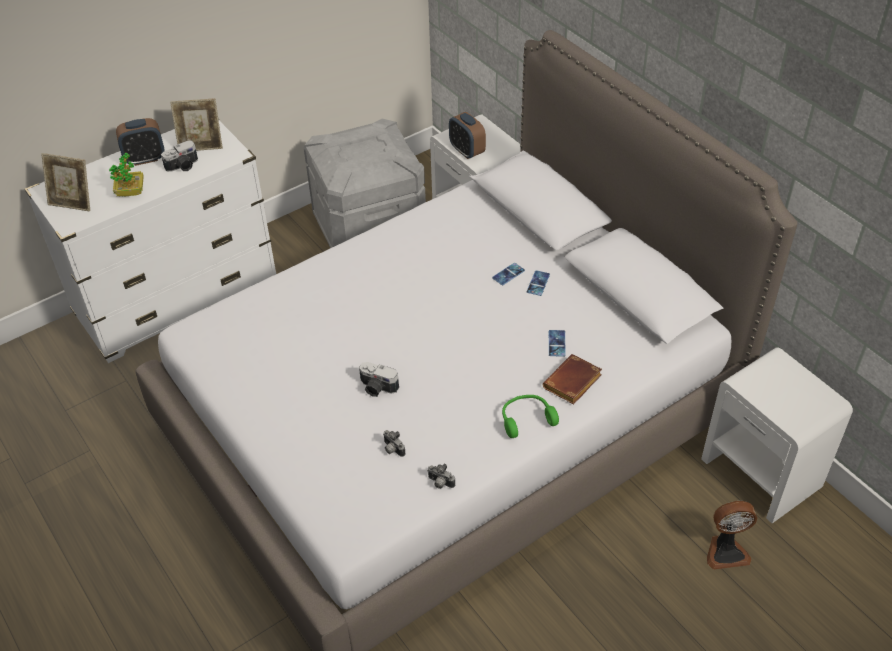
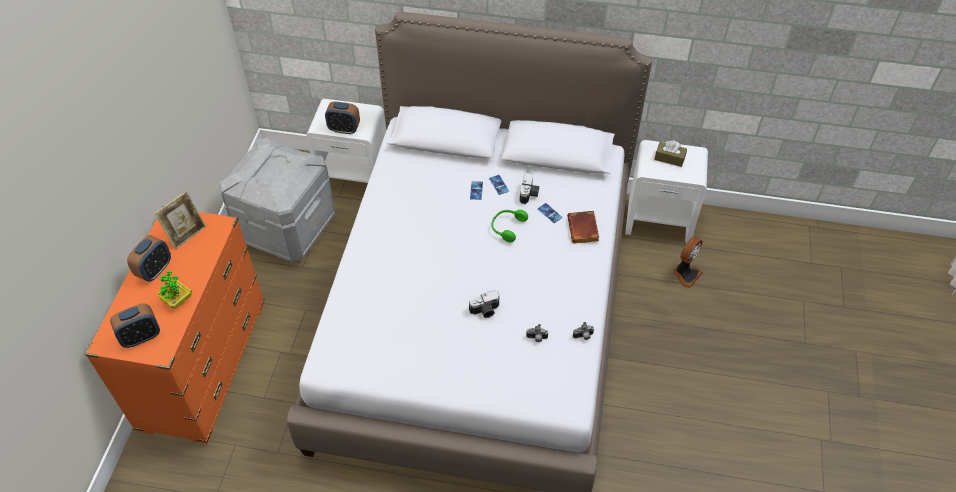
camera: 45 degrees left, 5 degrees up
(73, 202) = (141, 337): picture frame -> alarm clock
(177, 299) = (204, 365): white dresser -> orange dresser
(183, 166) = (193, 257): camera -> camera (529, 194)
(526, 419) = (584, 267): green headphones -> green headphones (507, 227)
(786, 385) = (669, 158): none -> brown tissue box

